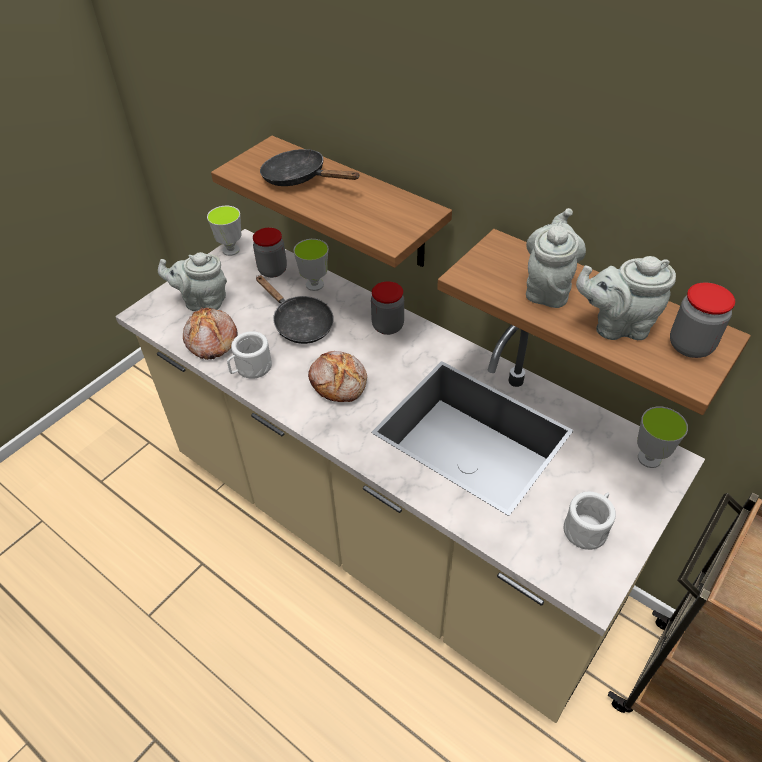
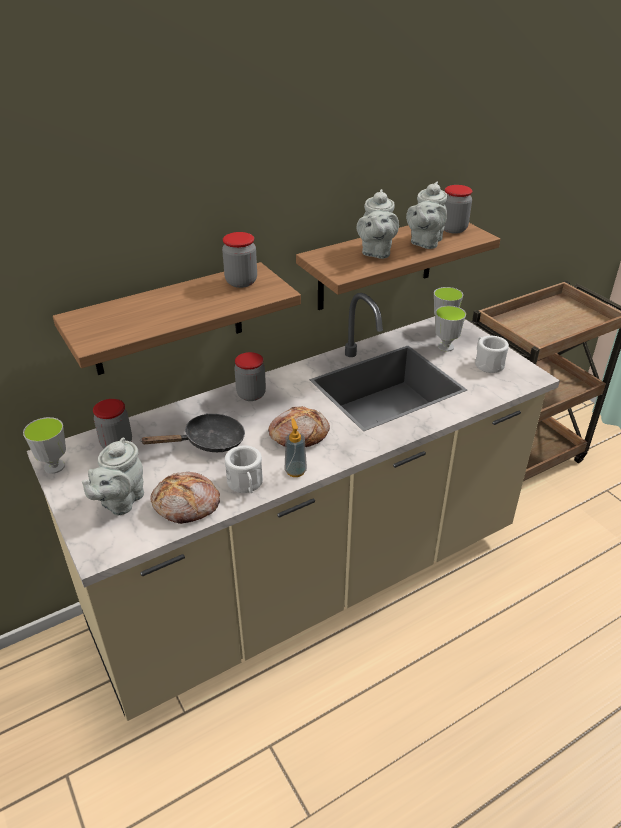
camera: 70 degrees left, 10 degrees down
(282, 397) = (295, 471): none -> soap dispenser
(300, 178) = (148, 313): black frying pan -> none
(315, 285) = (163, 422): cup -> cup (446, 347)
(394, 210) = (241, 282): none -> jar
(548, 288) = (376, 252): grey teapot -> grey teapot turned 120 degrees counterclockwise

